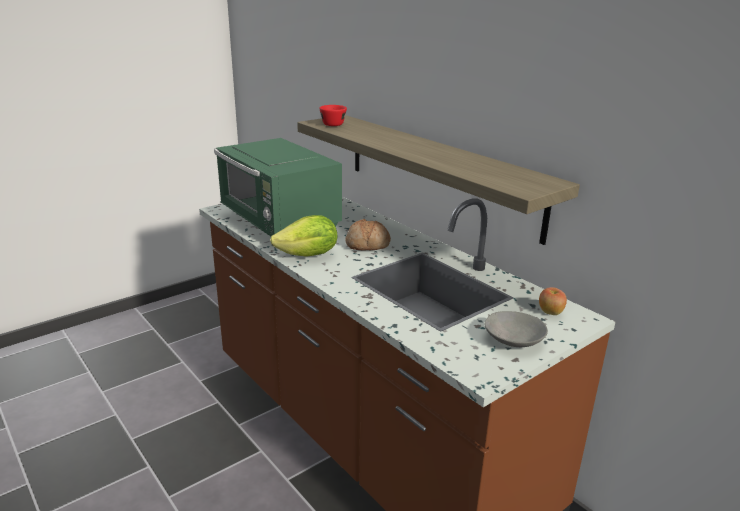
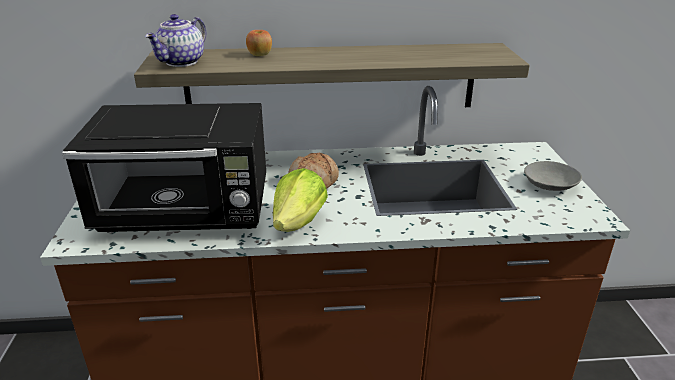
camera: 55 degrees left, 5 degrees up
(279, 223) = (187, 213): green microwave -> black microwave
(333, 124) = (182, 62): red cup -> teapot
(550, 312) = (518, 156): apple -> apple (260, 55)

